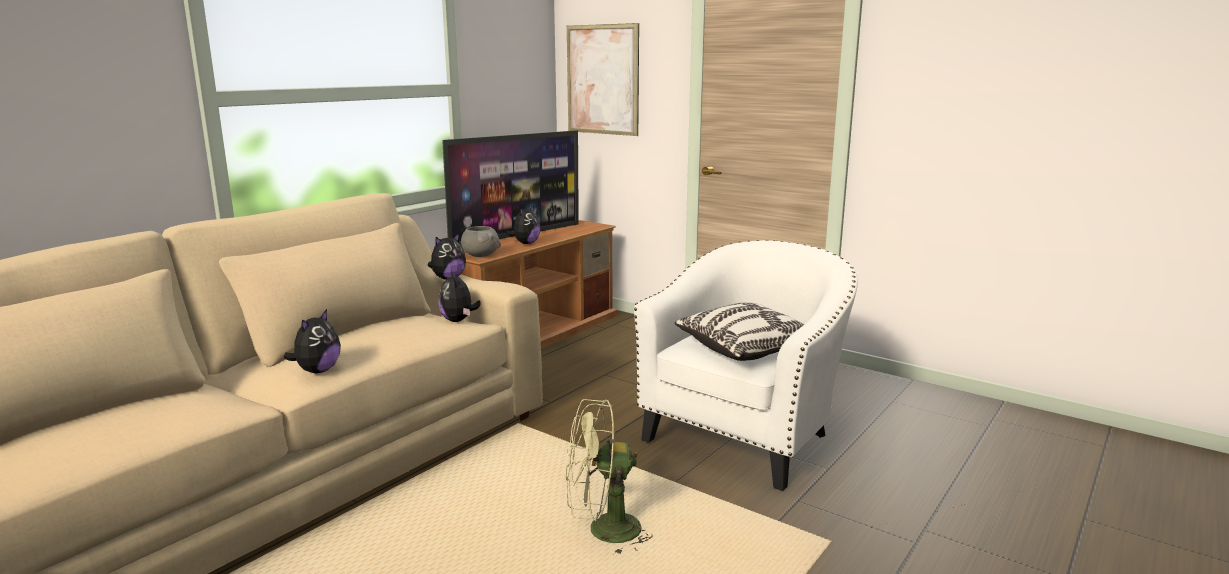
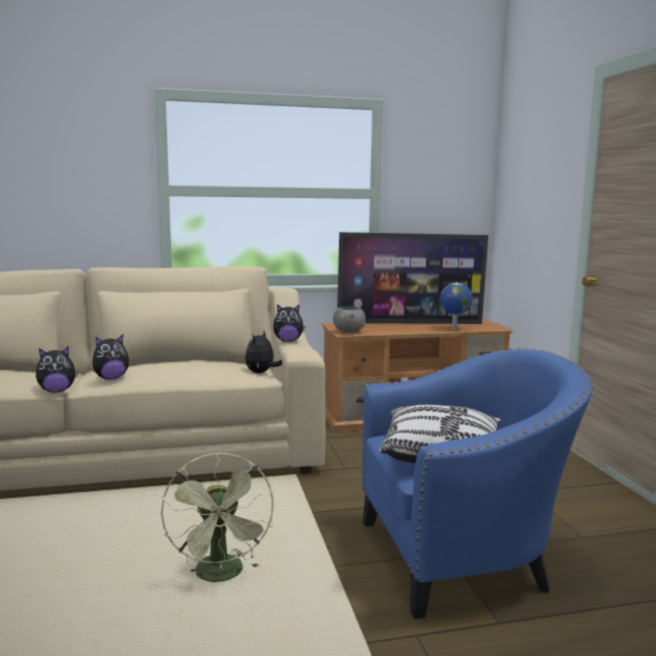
camera: 40 degrees right, 5 degrees down
(525, 243) = (402, 329): plush toy -> plush toy (57, 391)
(568, 234) = (453, 329): none -> globe
(602, 80) = (524, 188): picture -> none
(603, 532) = (222, 576): green fan -> green fan turned 135 degrees counterclockwise
(746, 436) = (462, 557): white armchair -> blue armchair

